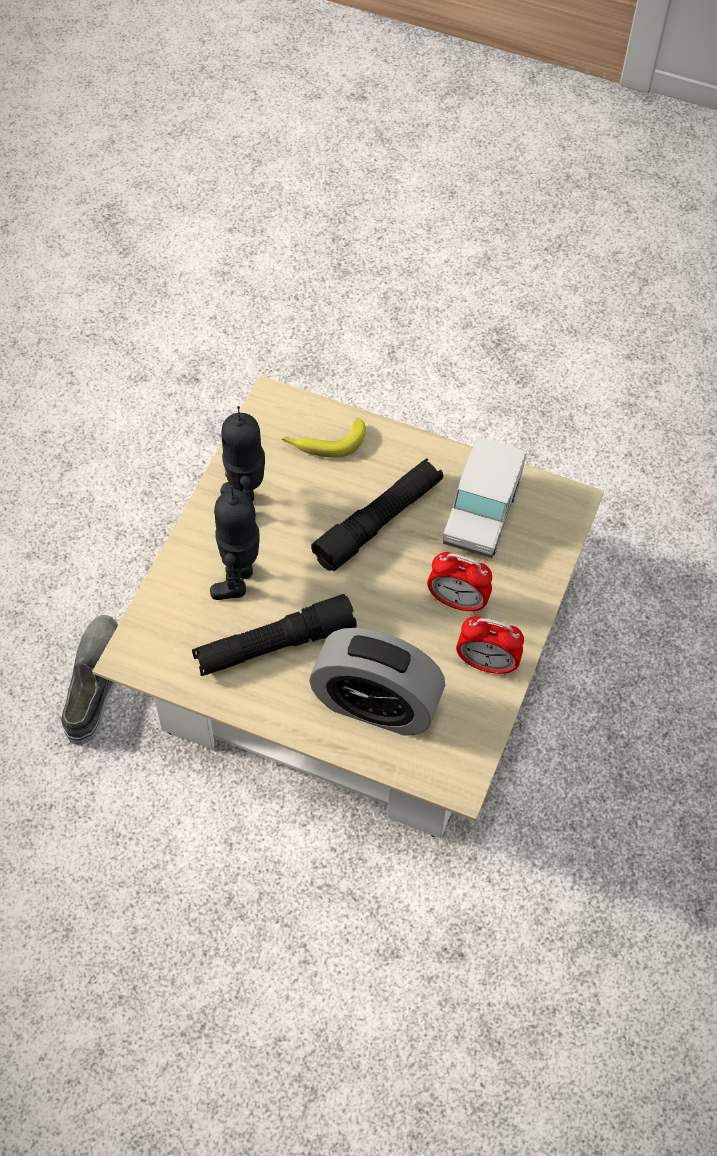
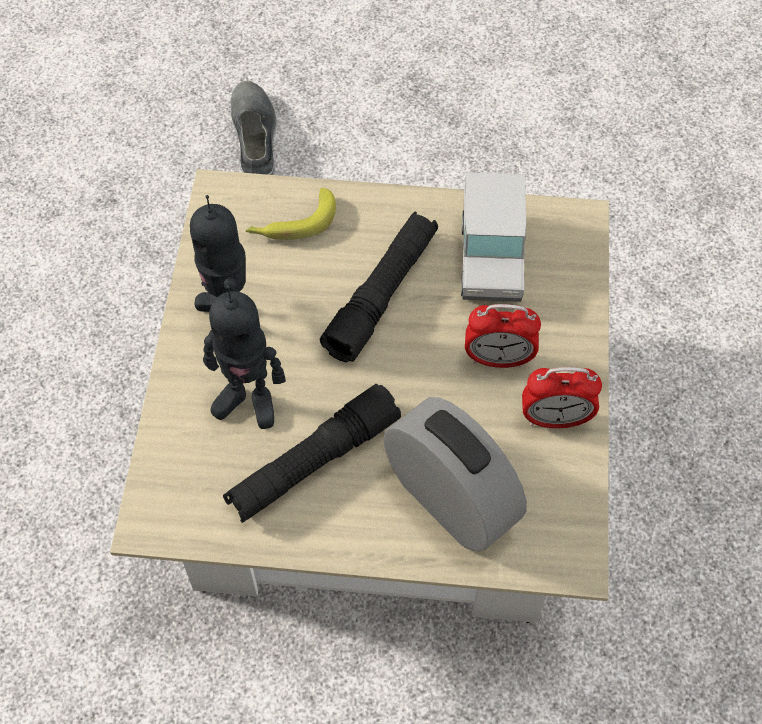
camera: 15 degrees left, 0 degrees up
(95, 683) = (102, 558): grey shoe -> grey shoe (255, 139)
(239, 581) = (248, 400): toy robot -> toy robot turned 75 degrees counterclockwise
(376, 704) = (450, 499): alarm clock -> alarm clock turned 135 degrees counterclockwise

